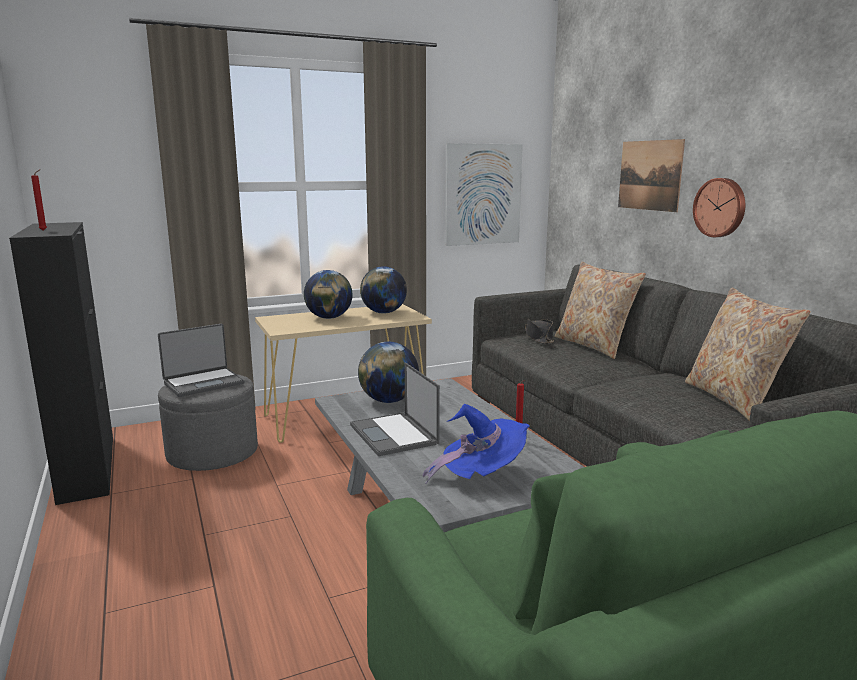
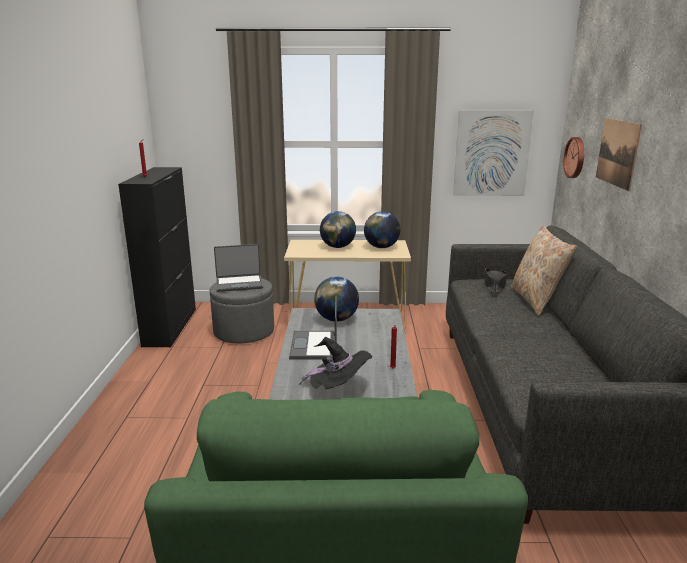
camera: 25 degrees right, 5 degrees up
(481, 476) = (338, 388): blue hat -> black hat
(720, 207) = (655, 194): wall clock -> wall clock (576, 157)
(734, 400) = (592, 373): beige pillow -> none

